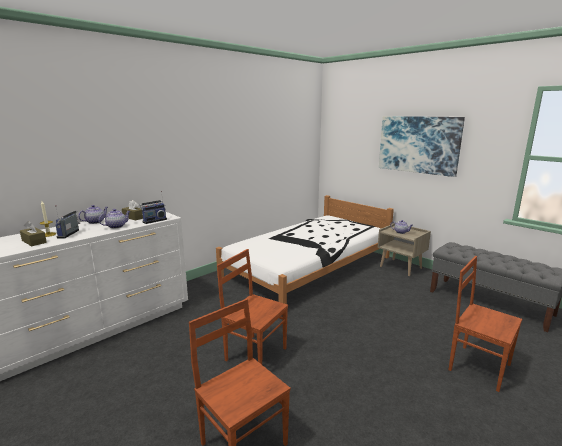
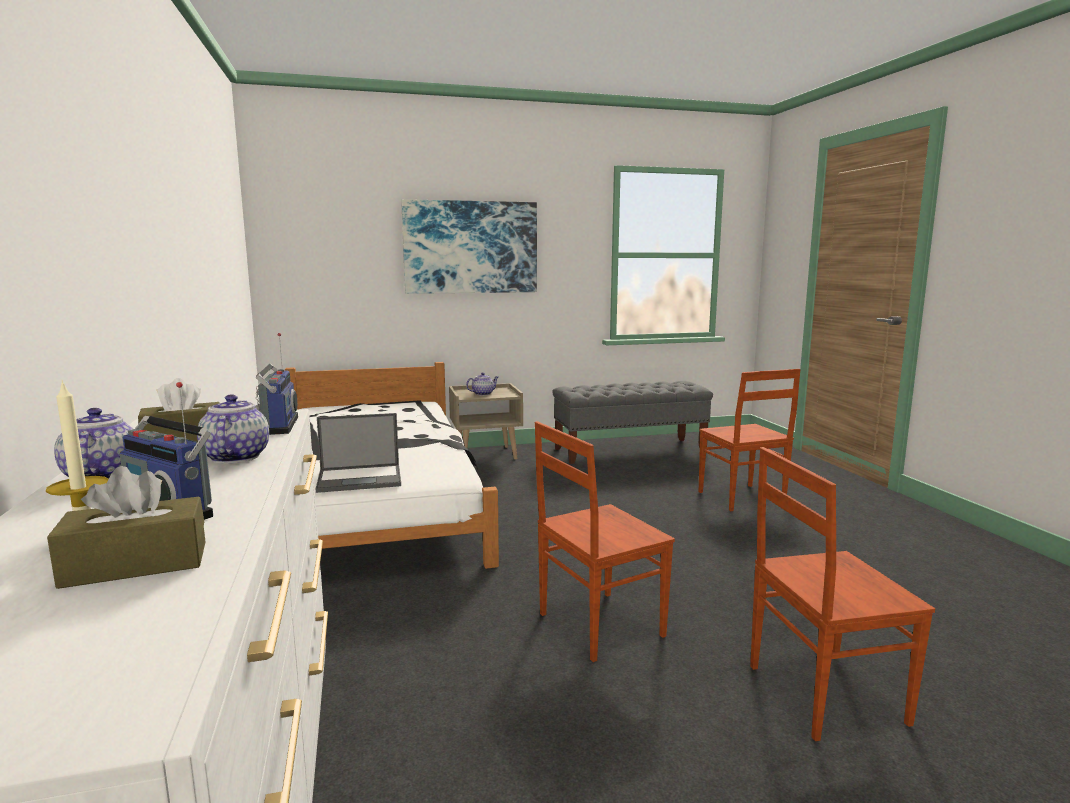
camera: 60 degrees left, 5 degrees down
(257, 251) = (361, 479): none -> laptop
(478, 366) = (741, 498): brown chair -> brown chair turned 90 degrees counterclockwise

